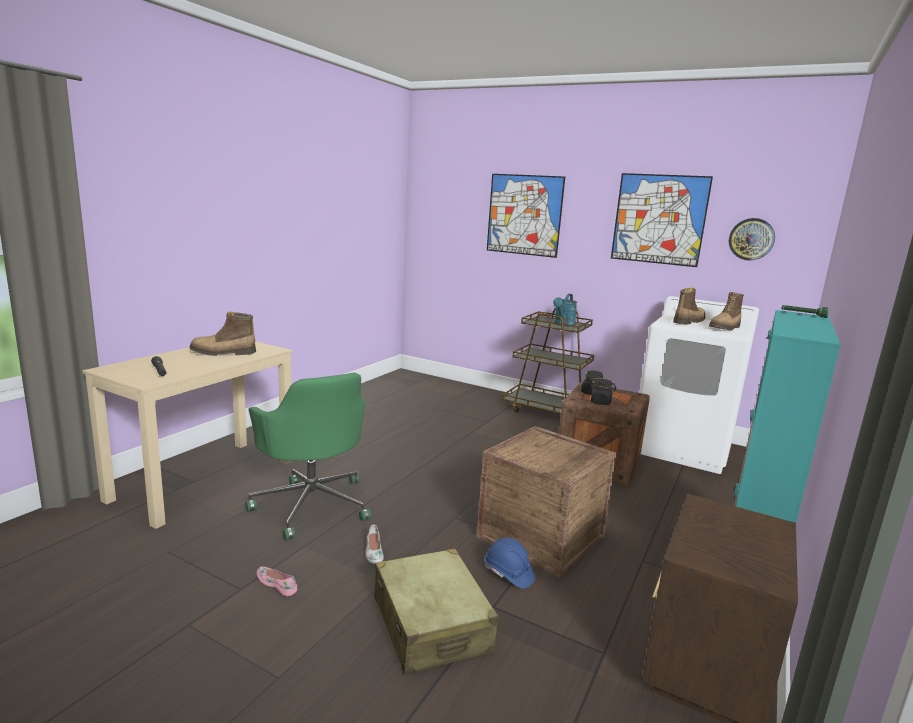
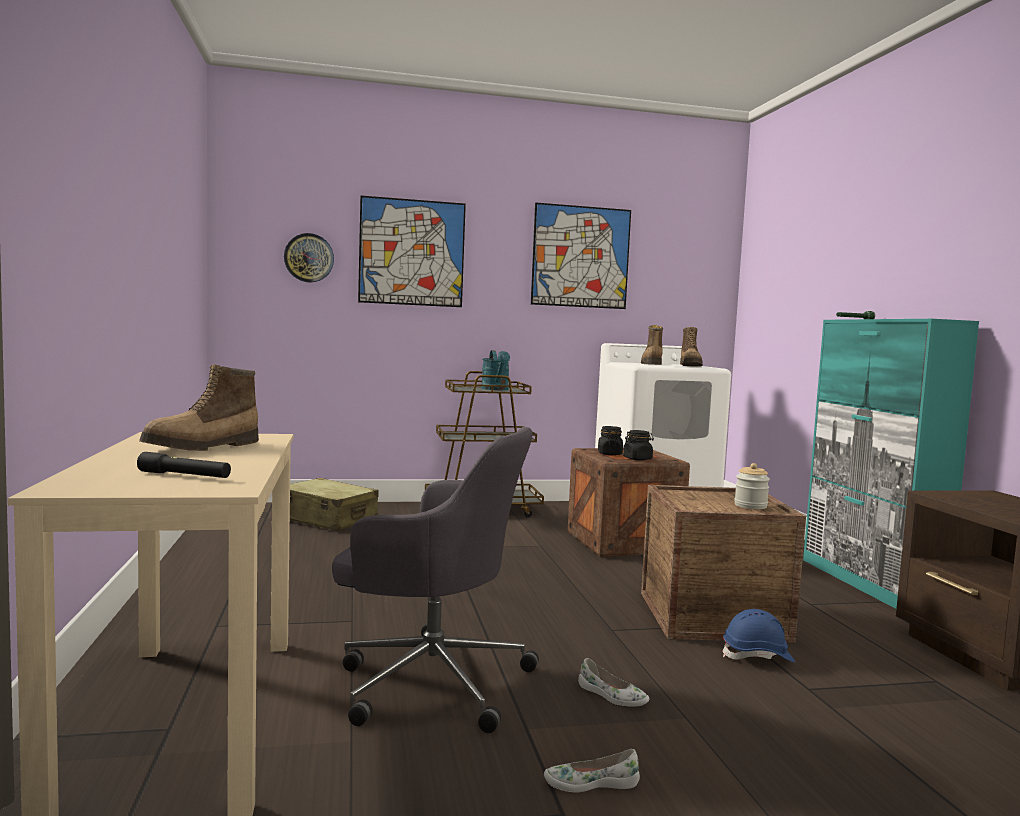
camera: 40 degrees left, 10 degrees down
(277, 584) = (591, 782): pink shoe -> white shoe
(312, 504) = (430, 680): green office chair -> grey office chair
(431, 624) = (805, 731): beige suitcase -> beige suitcase (327, 519)
(563, 464) = (750, 506): none -> jar
(751, 239) = (672, 276): wall clock -> wall clock (309, 258)

